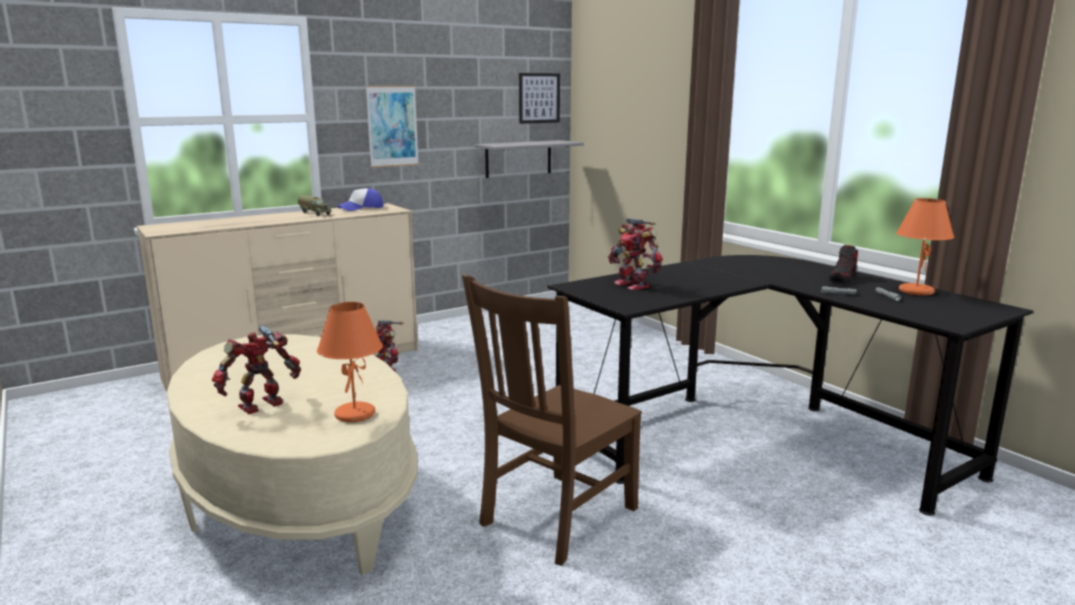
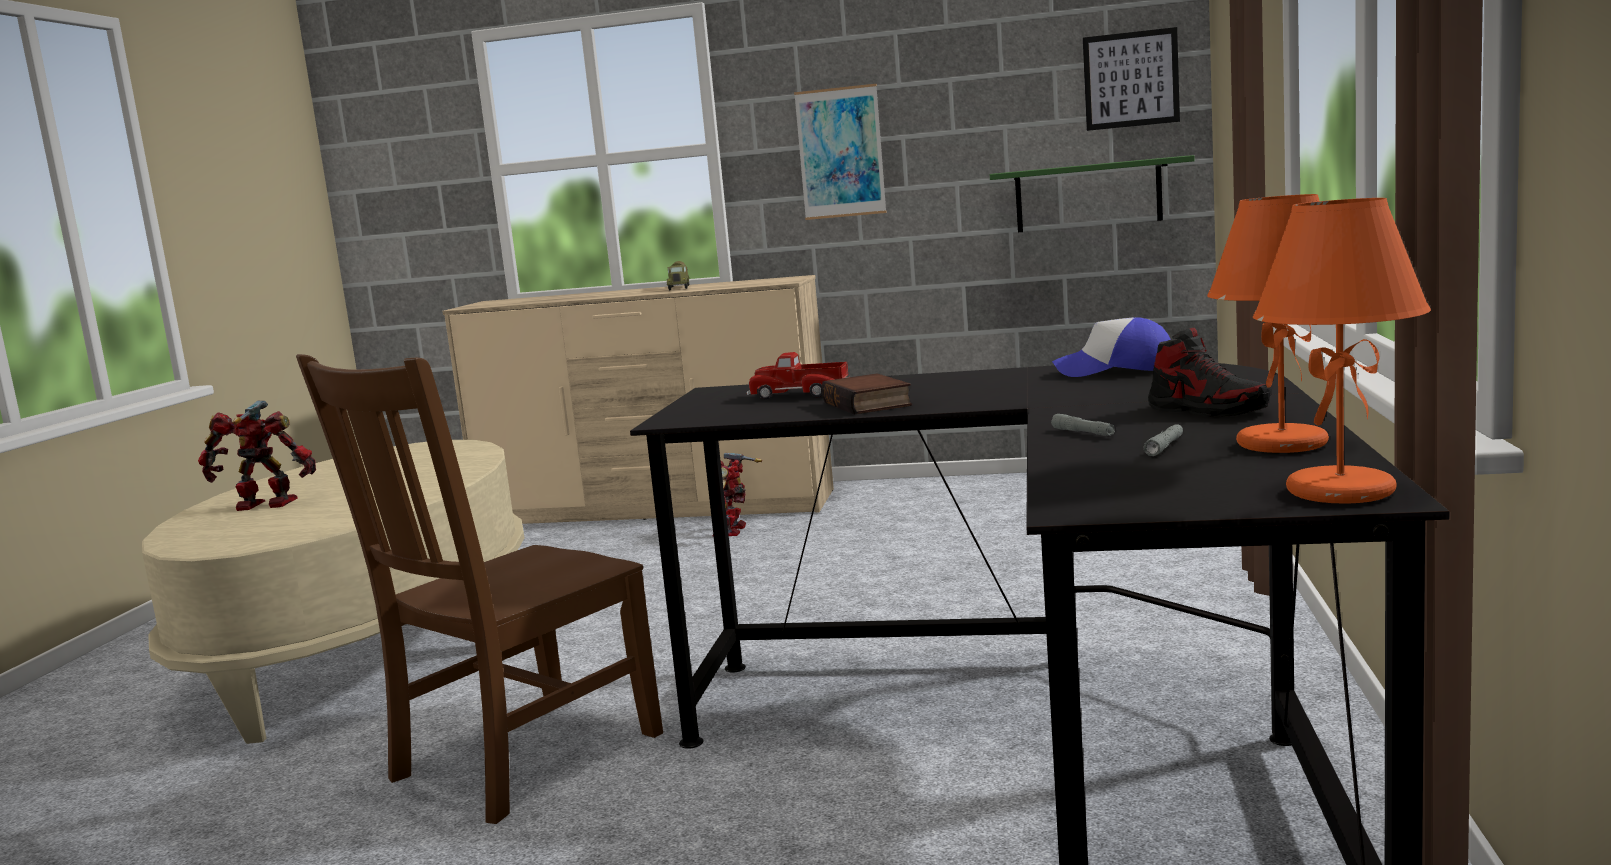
camera: 45 degrees right, 5 degrees down
(355, 414) = (294, 527): orange table lamp -> orange table lamp (1340, 491)
(361, 208) = (754, 281): cap -> cap (1115, 370)
(518, 158) = (1088, 195): grey shelf -> green shelf
(555, 518) = (519, 759): brown chair -> brown chair turned 45 degrees counterclockwise
(633, 285) = (799, 394): toy robot -> toy truck
(693, 287) = (870, 404): none -> book
(842, 279) = (1207, 410): shoe -> shoe turned 120 degrees counterclockwise

